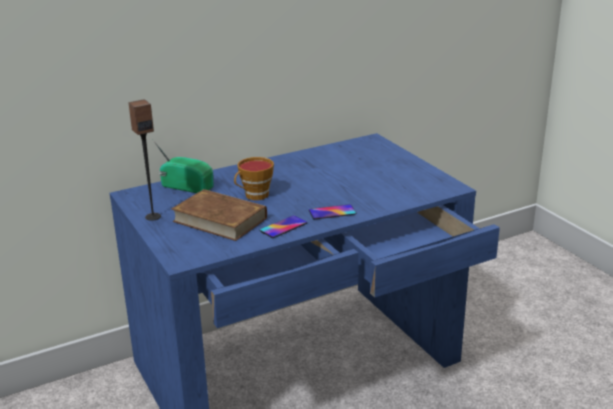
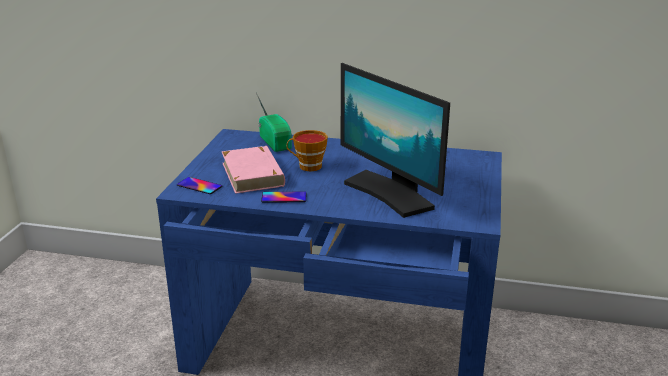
camera: 40 degrees right, 0 degrees up
(153, 216) = (217, 155): speaker -> none
(219, 219) = (253, 174): brown book -> pink book
(332, 212) = (339, 201): phone -> phone (199, 186)
(357, 192) = (389, 193): none -> monitor

